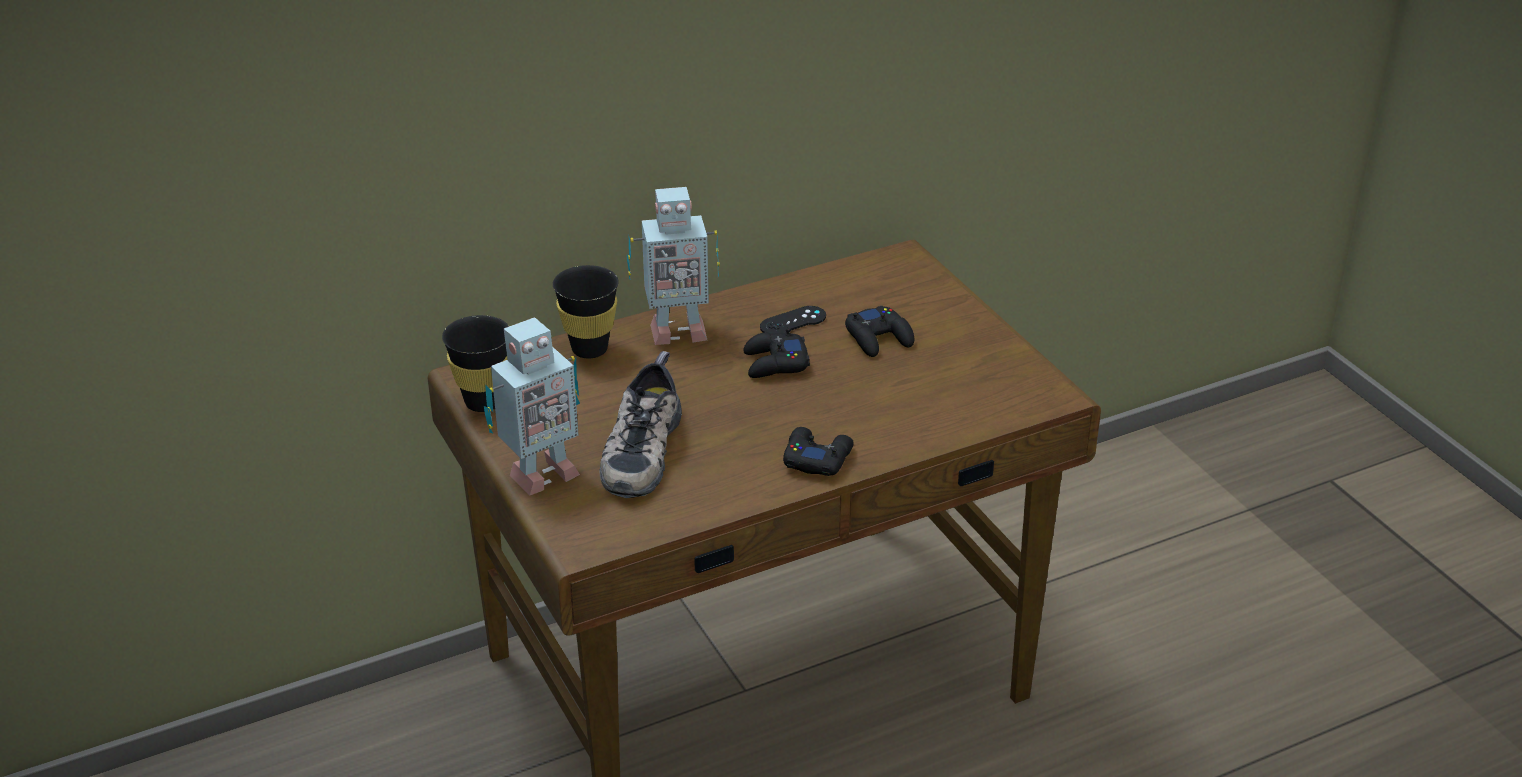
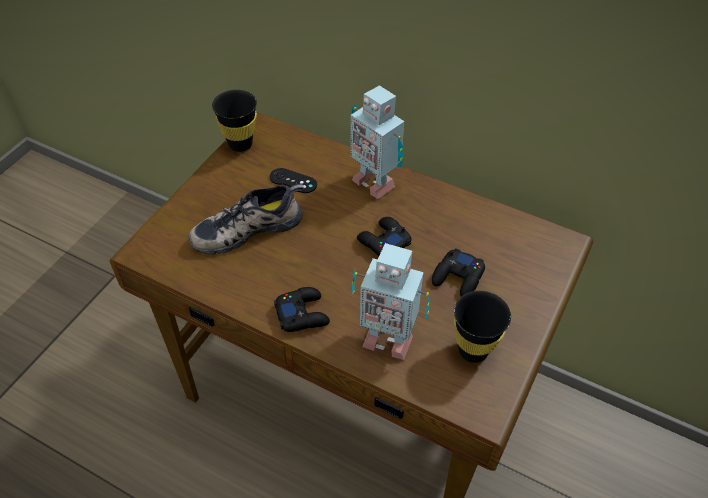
camera: 55 degrees right, 15 degrees up
(539, 474) = (193, 200): toy robot -> toy robot (387, 338)
(589, 349) = (324, 157): black cup -> black cup (473, 350)
(793, 322) = (435, 227): black game controller -> black game controller (293, 181)

